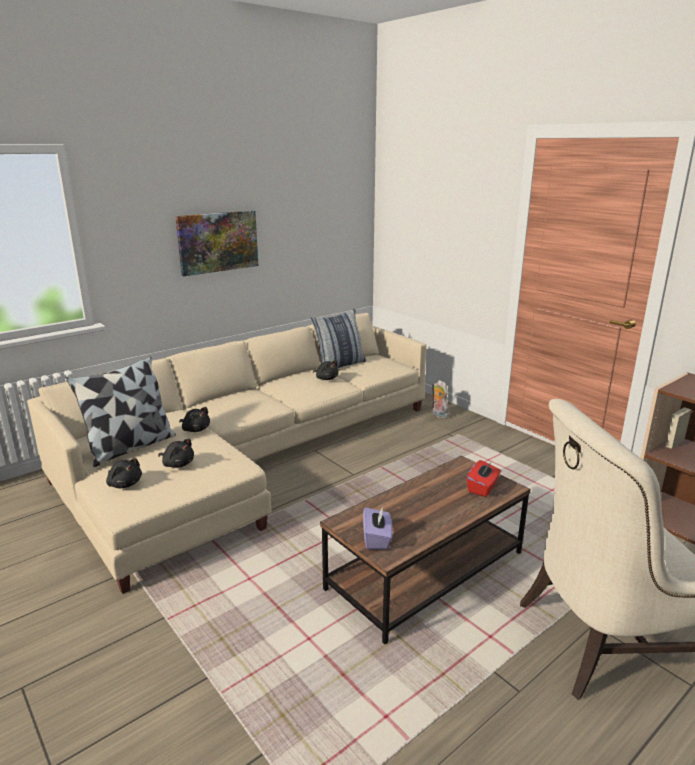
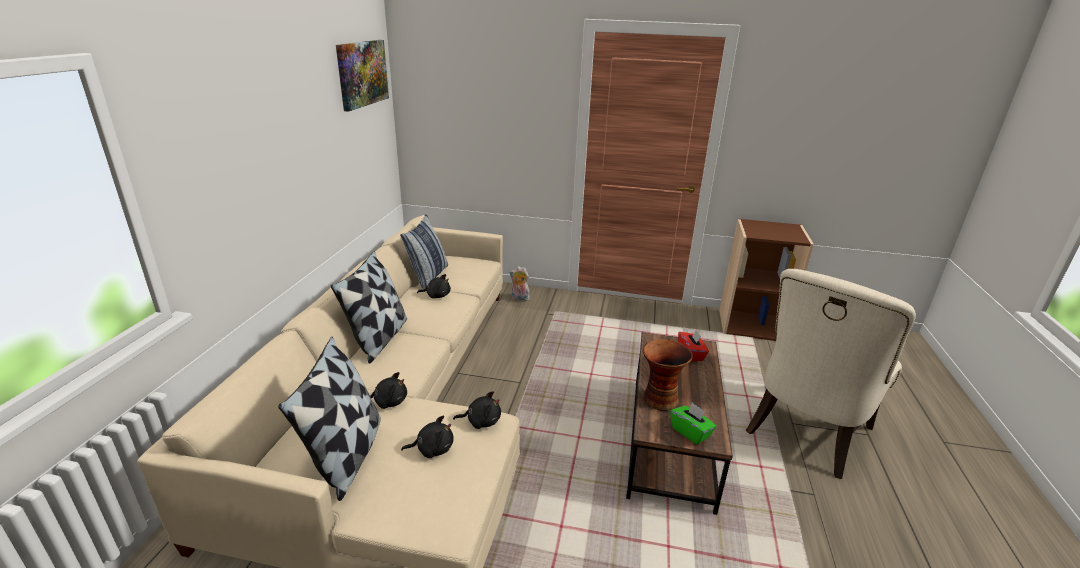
camera: 40 degrees left, 5 degrees up
(124, 484) = (408, 500): black plush toy -> black plush toy (481, 421)
(218, 242) = (280, 166): picture -> picture (362, 73)
(246, 393) = (379, 339): none -> pillow
(377, 539) = (690, 432): purple tissue box -> green tissue box
(390, 506) = (659, 399): none -> vase

